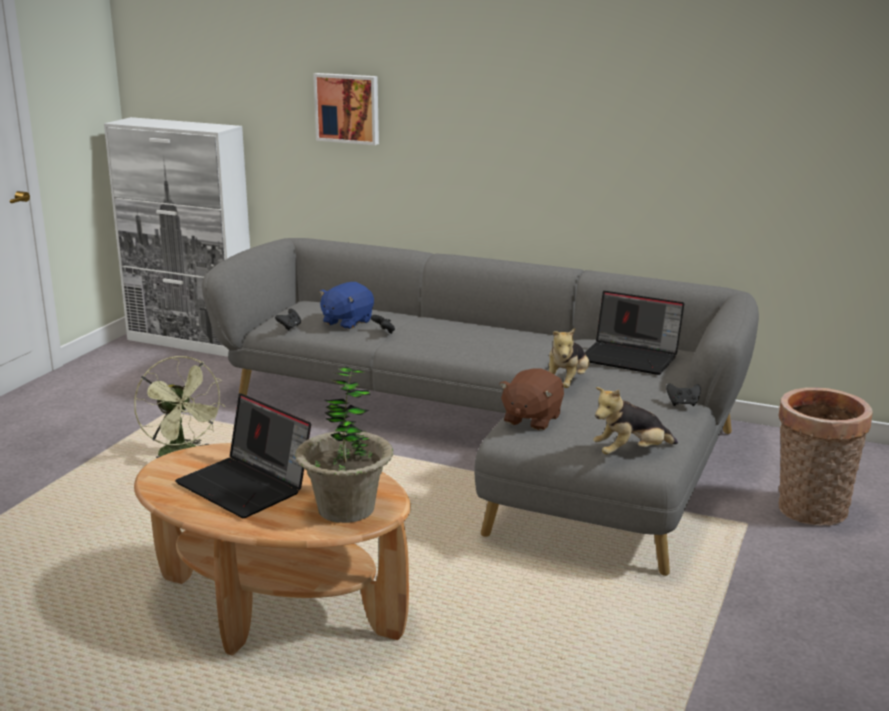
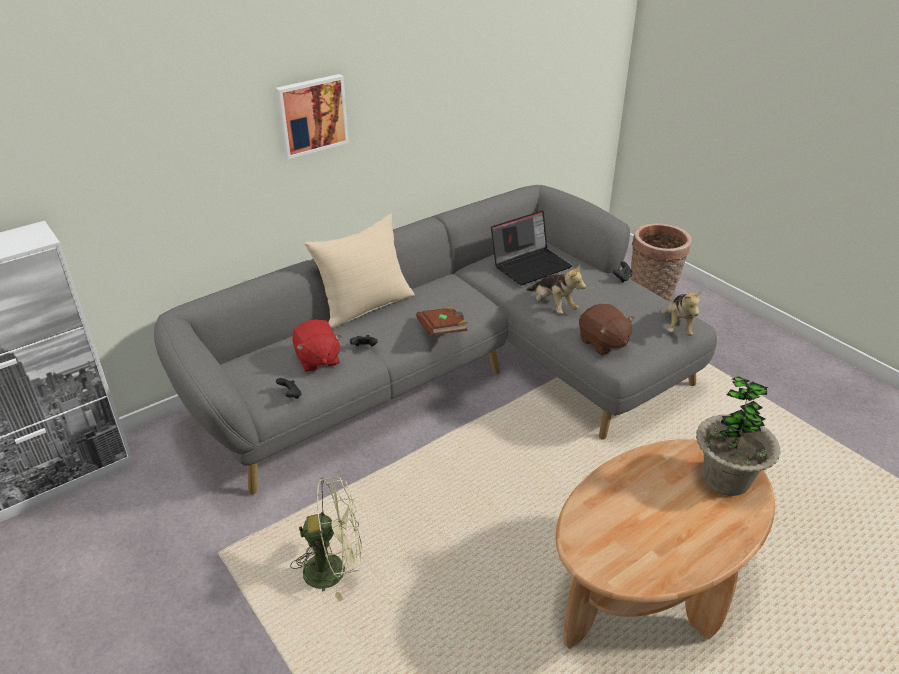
camera: 60 degrees left, 15 degrees up
(247, 486) = (661, 522): laptop -> none
(346, 322) = (317, 359): blue plush toy -> red plush toy
(348, 108) = (183, 154): picture -> picture (311, 115)
(451, 352) = (442, 331): none -> brown book
(452, 319) = (365, 306): none -> beige pillow

